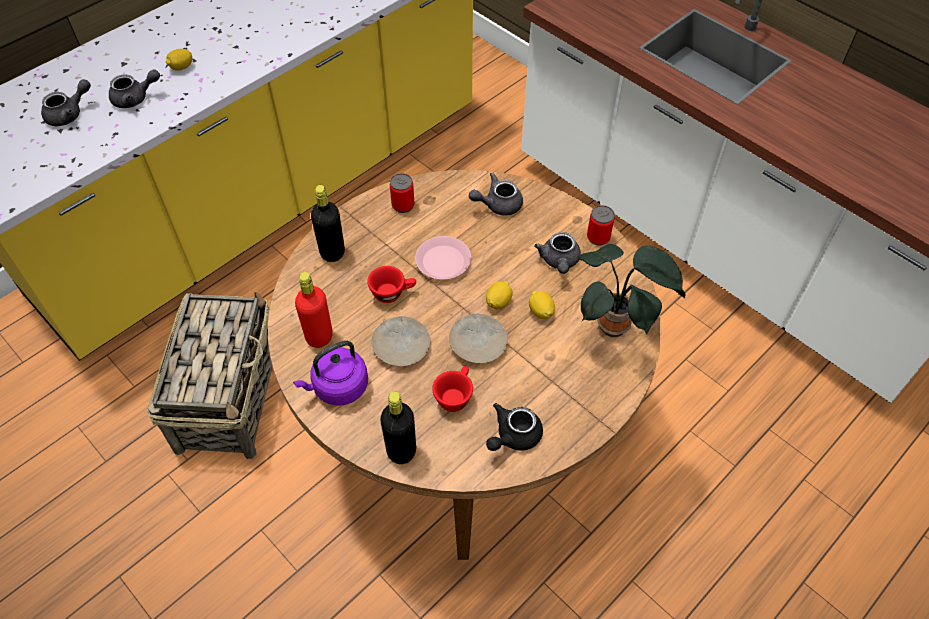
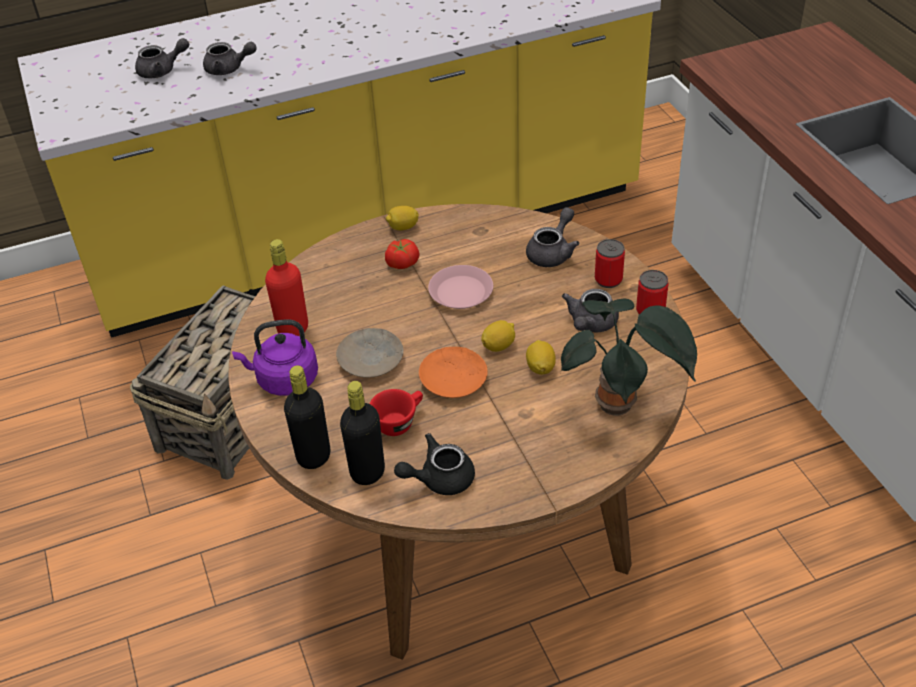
camera: 25 degrees right, 10 degrees down
(181, 67) = (287, 51): lemon -> lemon (403, 227)
(332, 252) = (351, 255): black bottle -> black bottle (367, 472)
(379, 247) = (402, 262): none -> tomato
(393, 293) = (391, 308): red cup -> none
(403, 205) = (449, 229): can -> can (608, 280)
(478, 342) = (453, 378): beige plate -> orange plate
(497, 205) = (553, 252): grey teapot -> grey teapot turned 120 degrees clockwise

